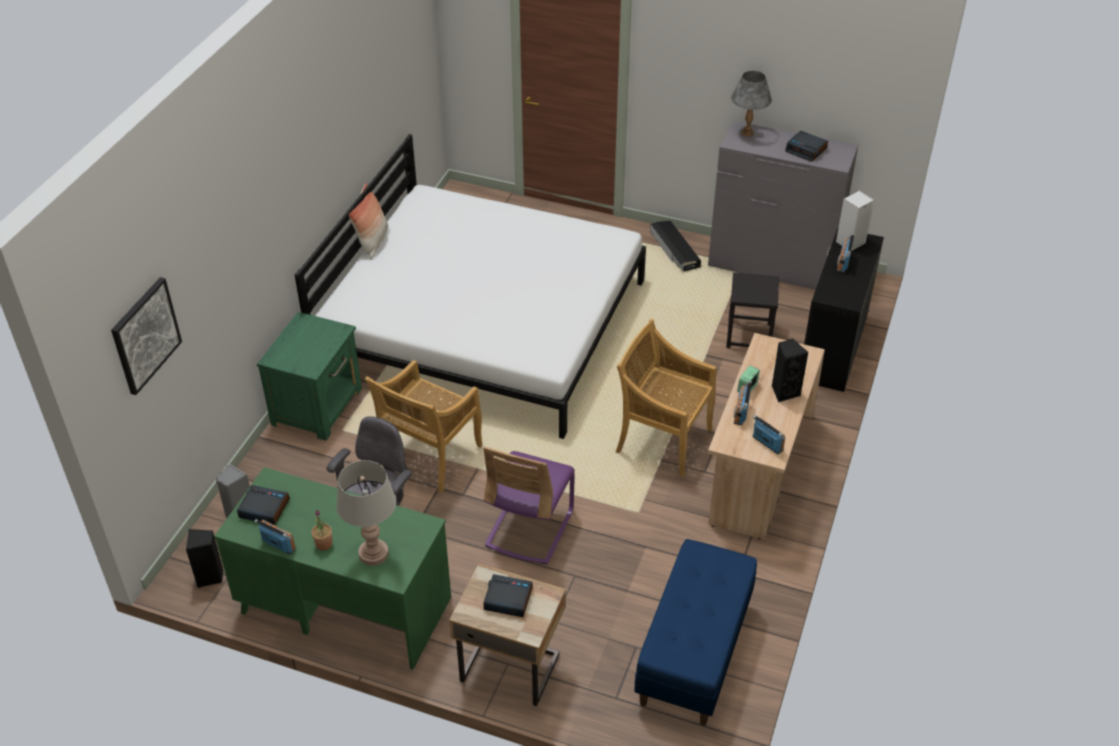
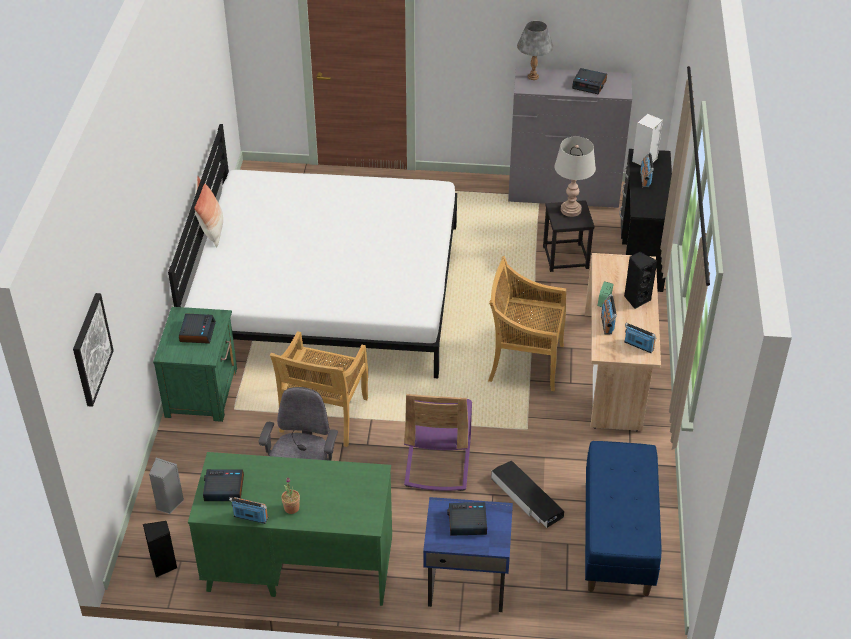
camera: 15 degrees left, 0 degrees up
(312, 342) = (197, 332): none -> alarm clock
(374, 553) = (340, 507): grey table lamp -> grey table lamp (571, 210)
(510, 665) = (466, 583): beige nightstand -> blue nightstand
(674, 250) = (473, 192): black storage box -> black storage box (526, 498)

